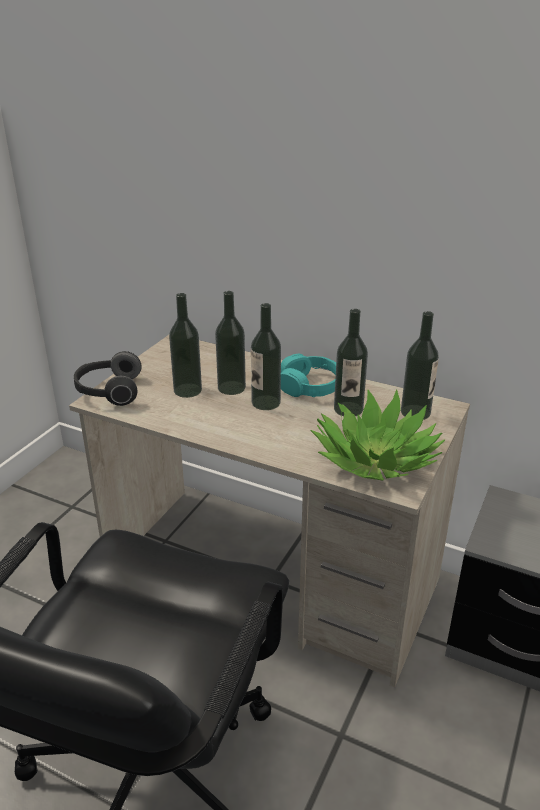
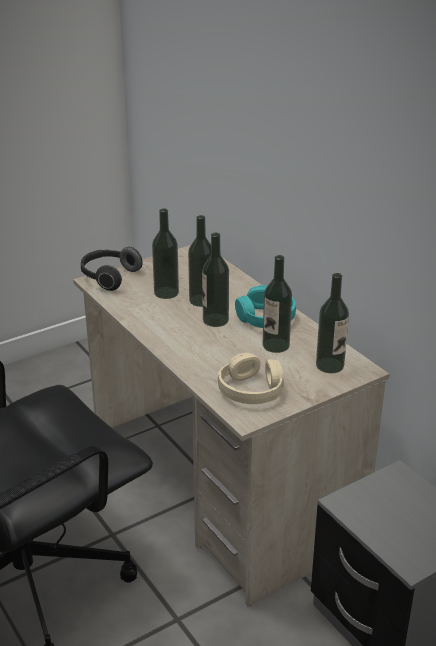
camera: 30 degrees right, 0 degrees up
(374, 459) = (251, 390): potted plant -> beige headphones

